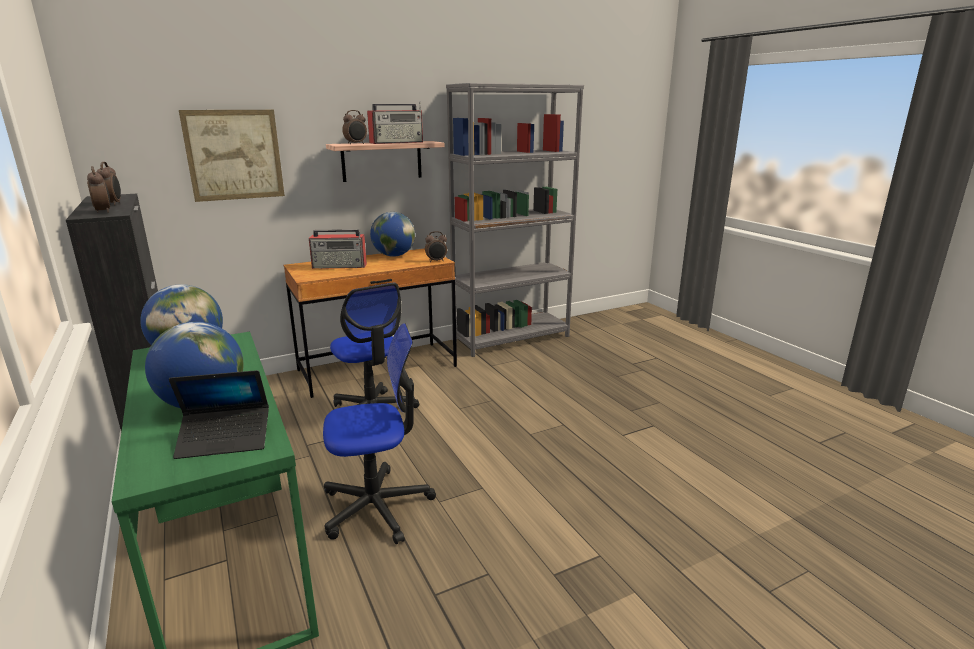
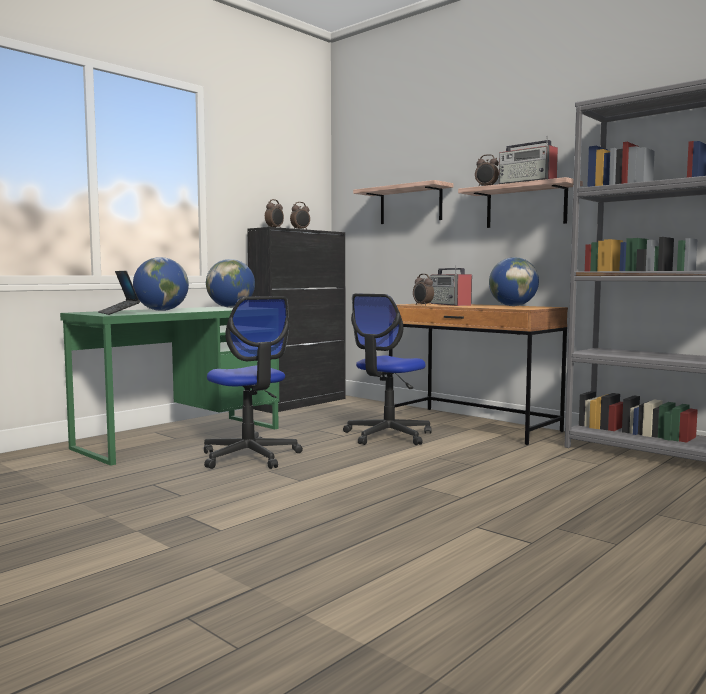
camera: 70 degrees right, 15 degrees down
(234, 155) = (410, 205): picture -> shelf
(436, 261) = (520, 308): alarm clock -> alarm clock (422, 305)

